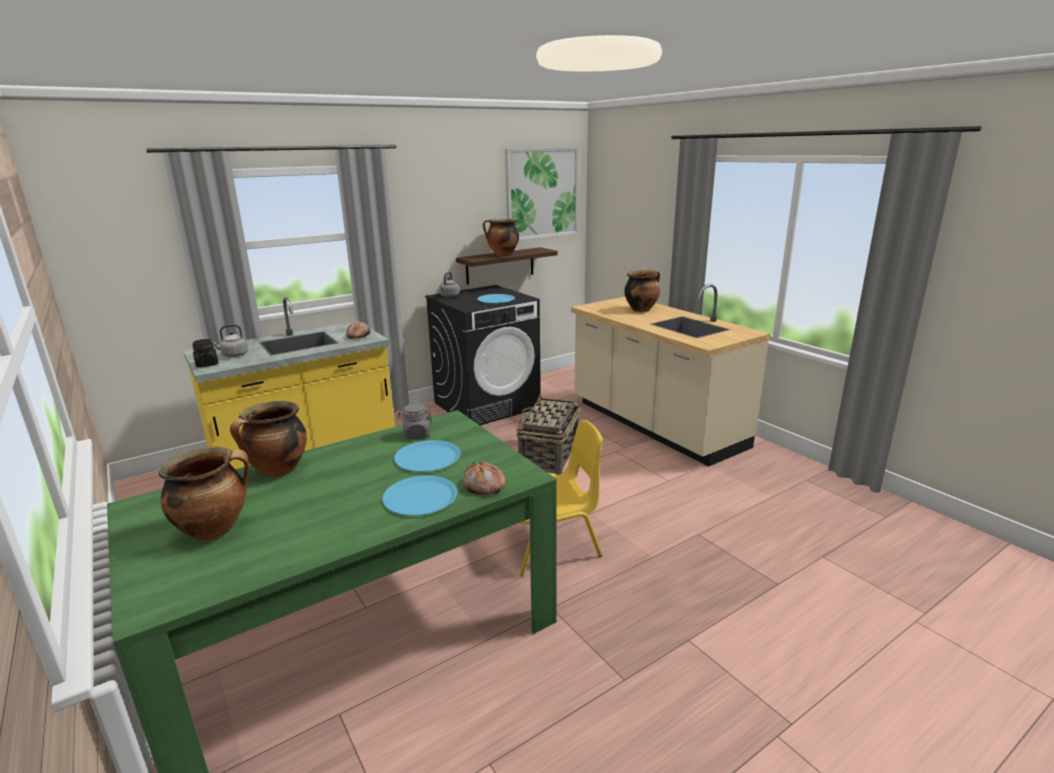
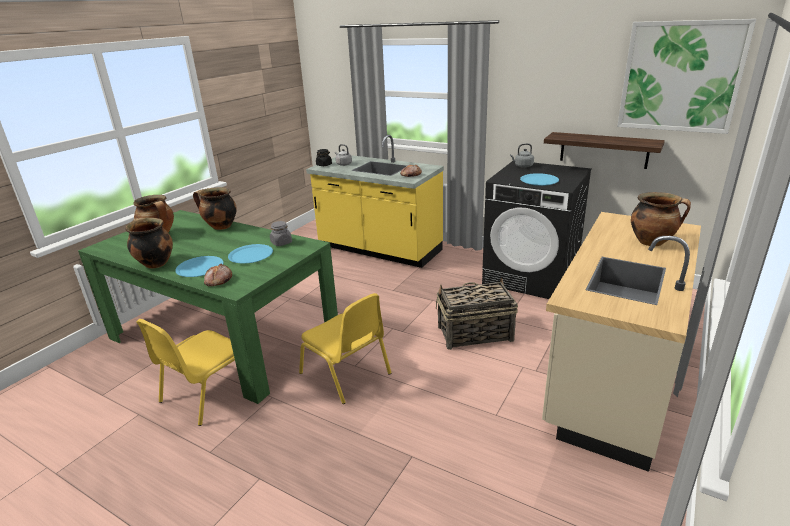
camera: 65 degrees right, 5 degrees up
(496, 670) = (207, 393): none -> yellow chair
(502, 255) = (593, 139): cooking pot -> cooking pot (155, 263)

